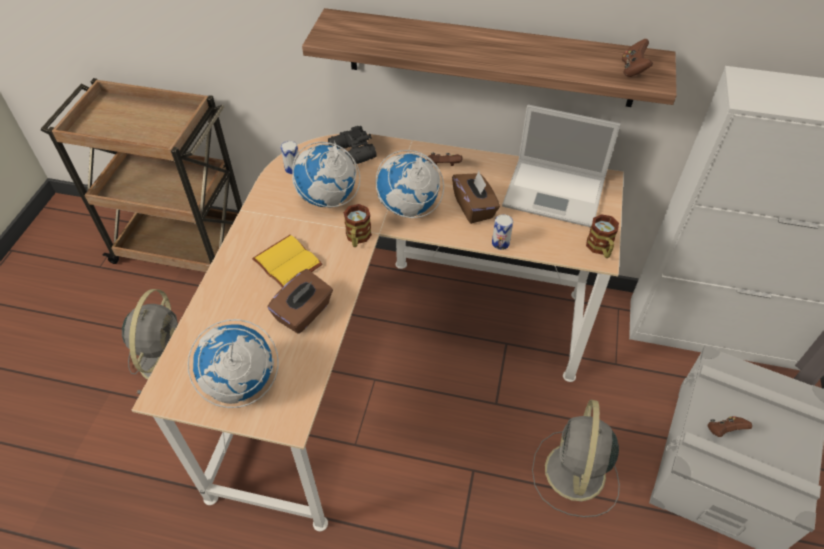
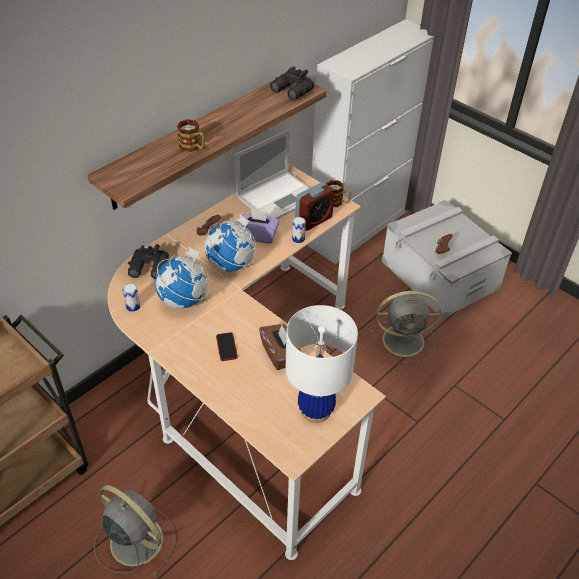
camera: 60 degrees left, 5 degrees down
(240, 384) = (315, 410): globe -> white table lamp
(285, 263) = (226, 347): yellow book -> phone
(357, 238) = (236, 301): mug -> mug (193, 147)
(474, 207) = (258, 235): brown tissue box -> purple tissue box
(546, 242) = (313, 220): none -> alarm clock
(574, 474) = (405, 340): grey fan -> grey fan turned 45 degrees counterclockwise
(633, 69) = (292, 91): brown game controller -> black binoculars

